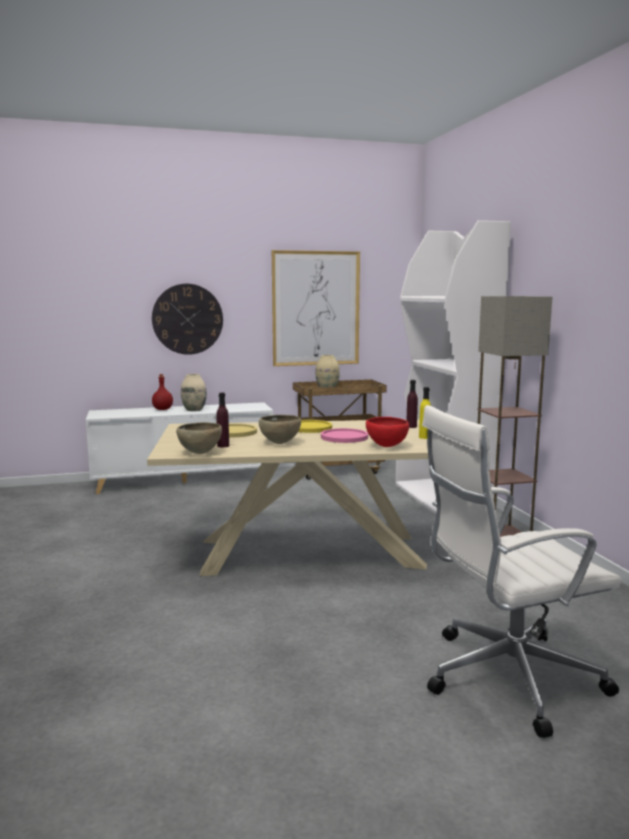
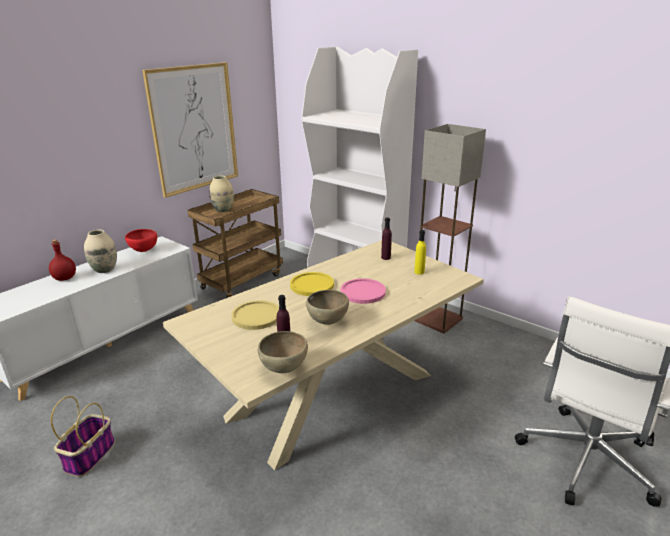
camera: 35 degrees left, 15 degrees up
(97, 529) = (90, 455): none -> basket
(187, 319) = (64, 166): wall clock -> none
(386, 446) = (415, 296): red bowl -> red bowl (143, 251)

